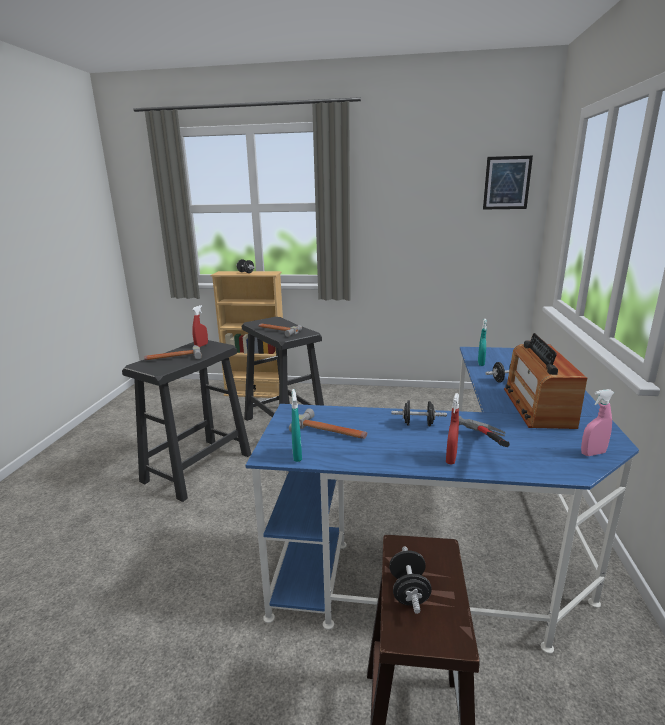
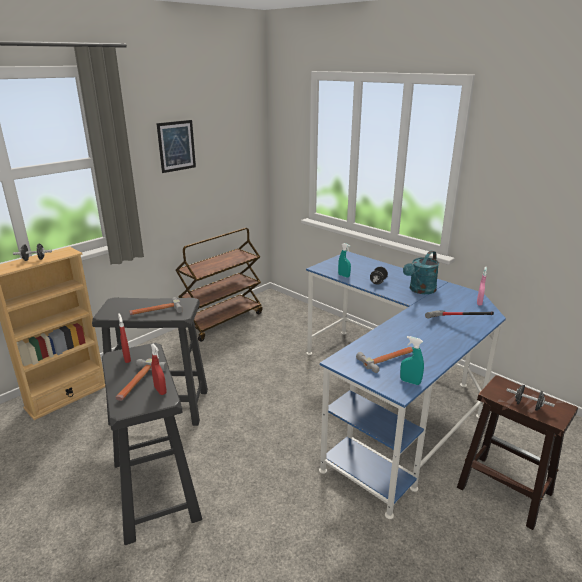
camera: 55 degrees left, 5 degrees up
(418, 424) = (407, 329): black dumbbell -> none
(427, 396) = (222, 321): none -> brown cart
(451, 459) = (455, 337): red spray bottle -> red spray bottle (160, 390)
(507, 183) = (242, 122): picture -> picture (176, 146)
(538, 407) = (420, 290): radio -> turquoise watering can

